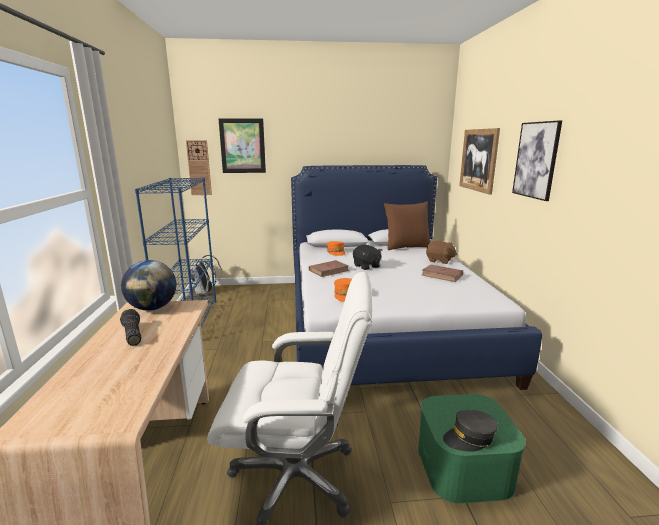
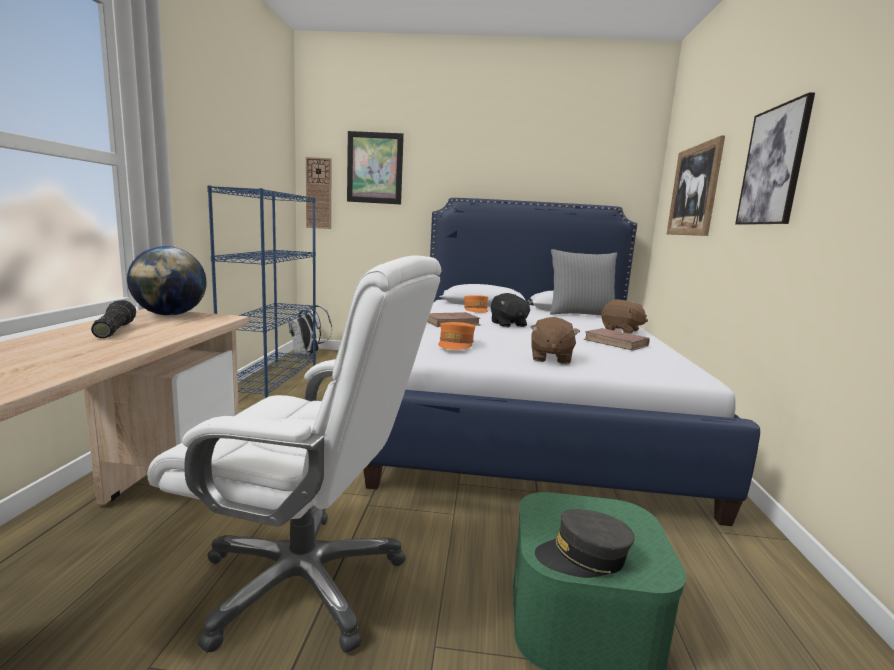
camera: 10 degrees right, 5 degrees down
(406, 247) = (580, 314): brown pillow -> grey pillow
(410, 298) = (550, 358): none -> brown plush toy

